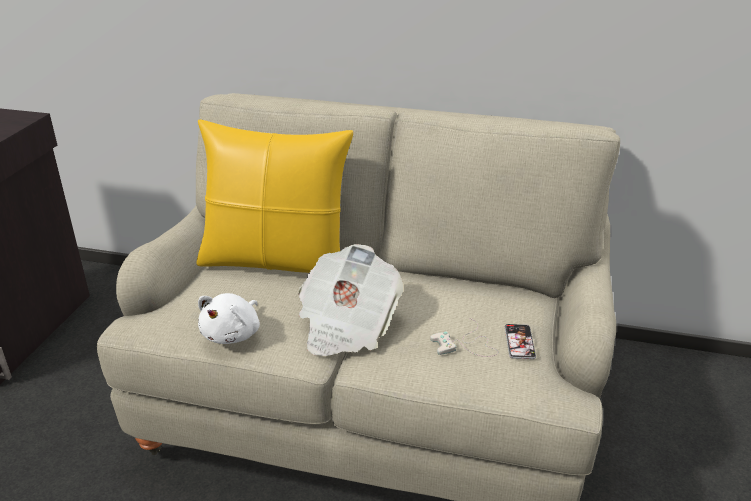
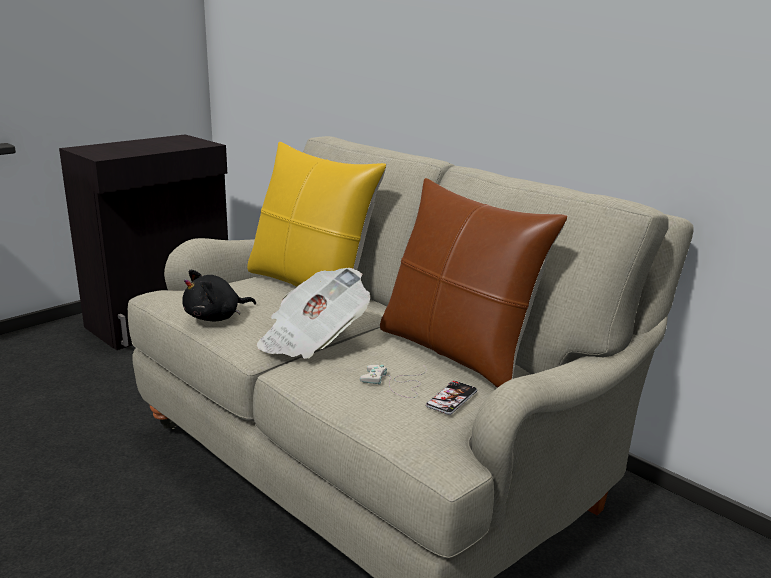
camera: 30 degrees right, 10 degrees down
(233, 334) = (216, 317): white plush toy -> black plush toy
(471, 292) = (456, 352): none -> brown pillow

